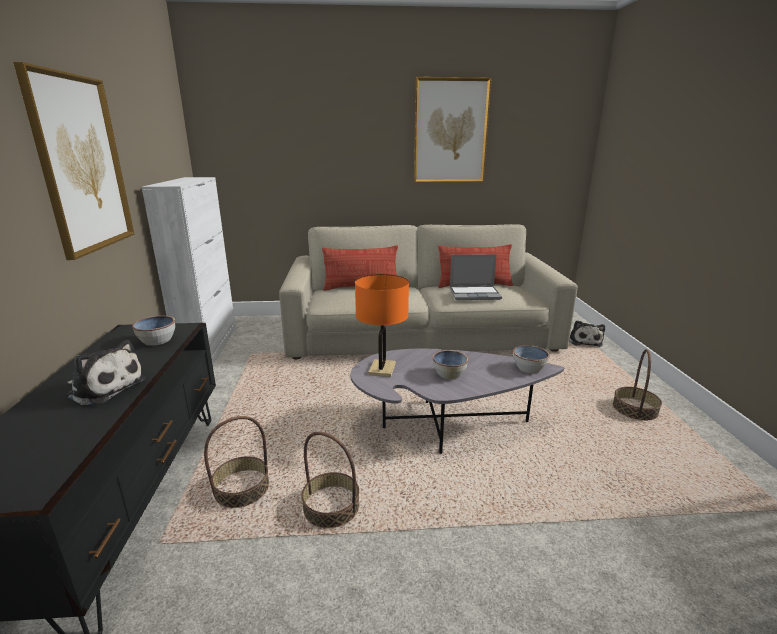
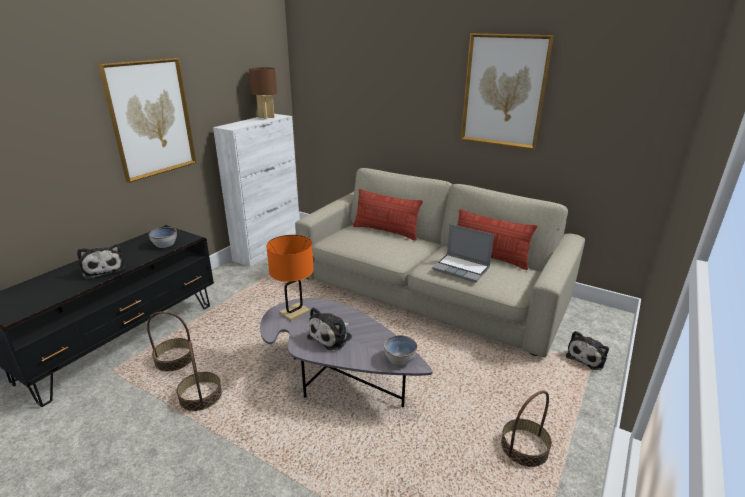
camera: 35 degrees right, 5 degrees up
(189, 179) = (266, 117): none -> brown table lamp
(449, 374) = (332, 336): bowl -> plush toy

